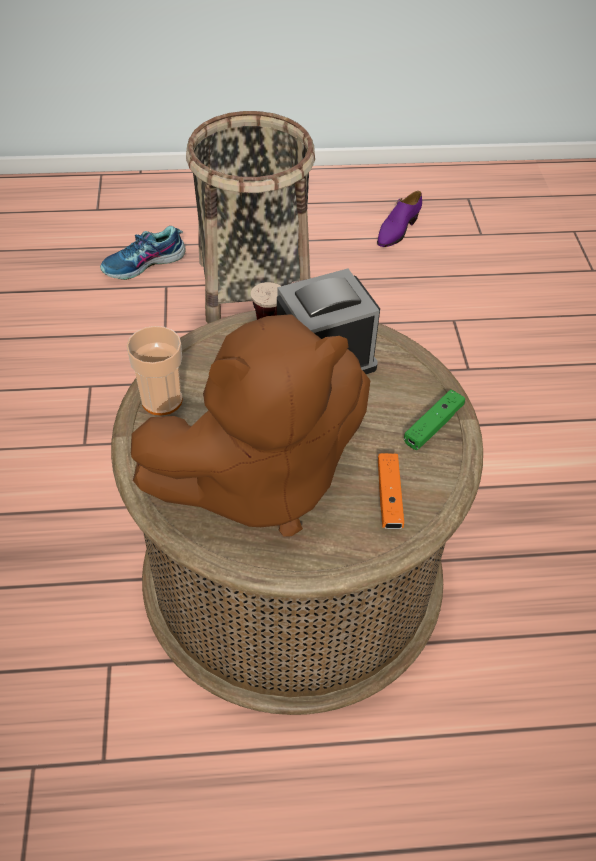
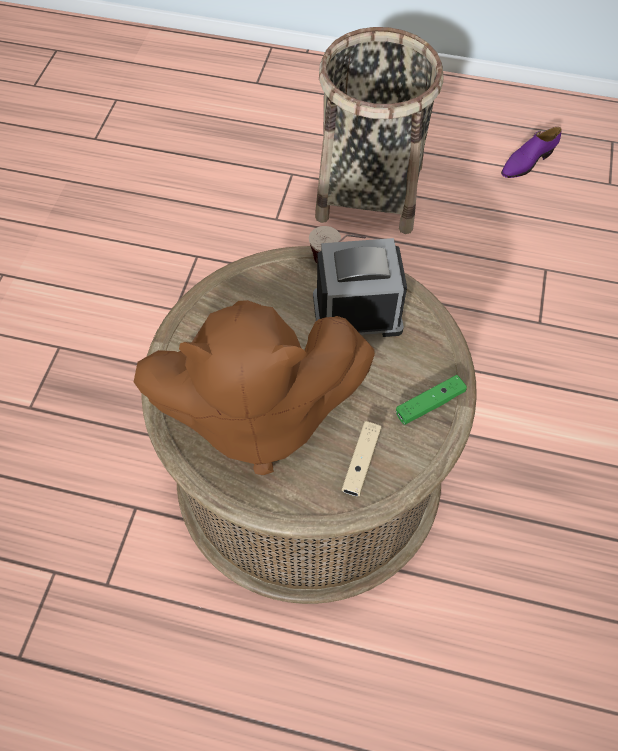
camera: 20 degrees right, 10 degrees up
(144, 264) = (280, 147): shoe -> none
(162, 400) = (204, 316): cup -> none
(389, 497) = (361, 462): orange game controller -> beige game controller

